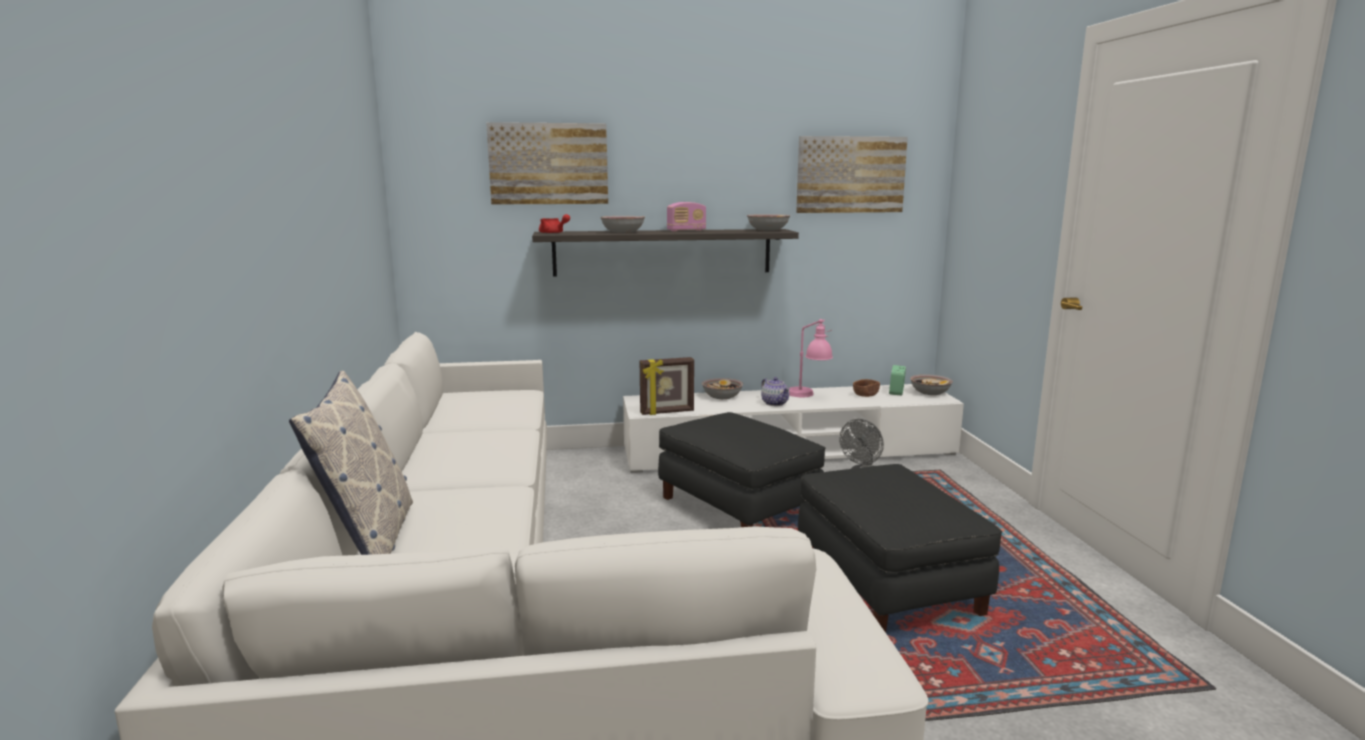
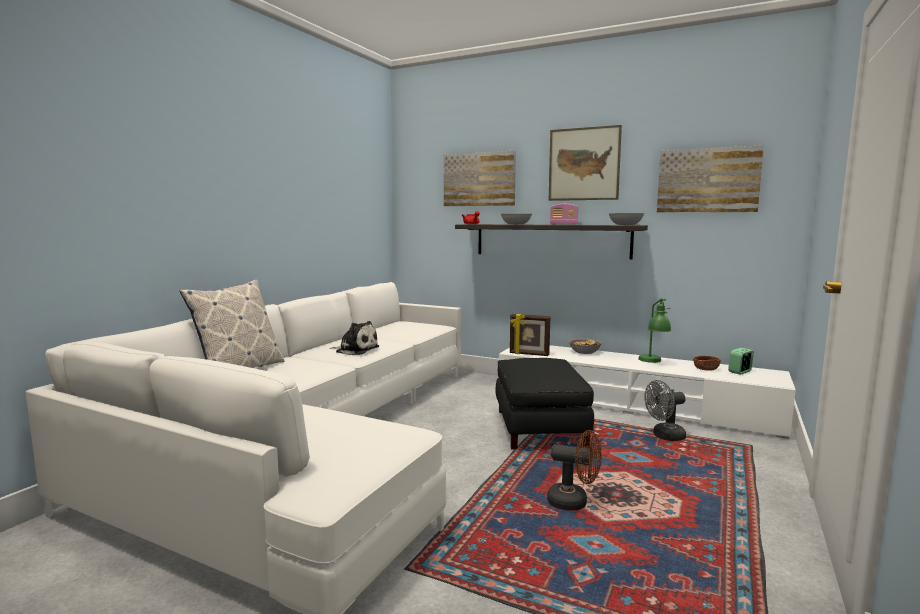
camera: 35 degrees right, 5 degrees down
(484, 457) = (355, 350): none -> plush toy
(704, 148) = (584, 164): none -> picture
(774, 403) = (617, 362): teapot -> none
(809, 396) = (653, 362): pink table lamp -> green table lamp
(886, 583) = (574, 502): black ottoman -> brown fan
(930, 392) = (774, 377): bowl -> none

